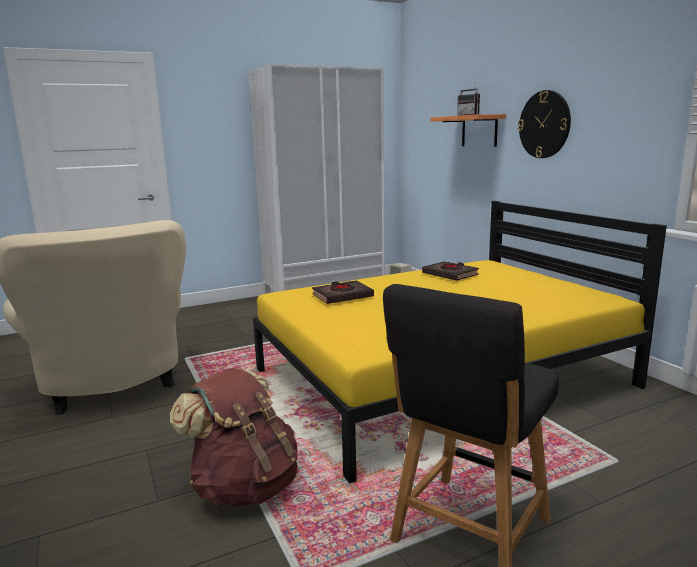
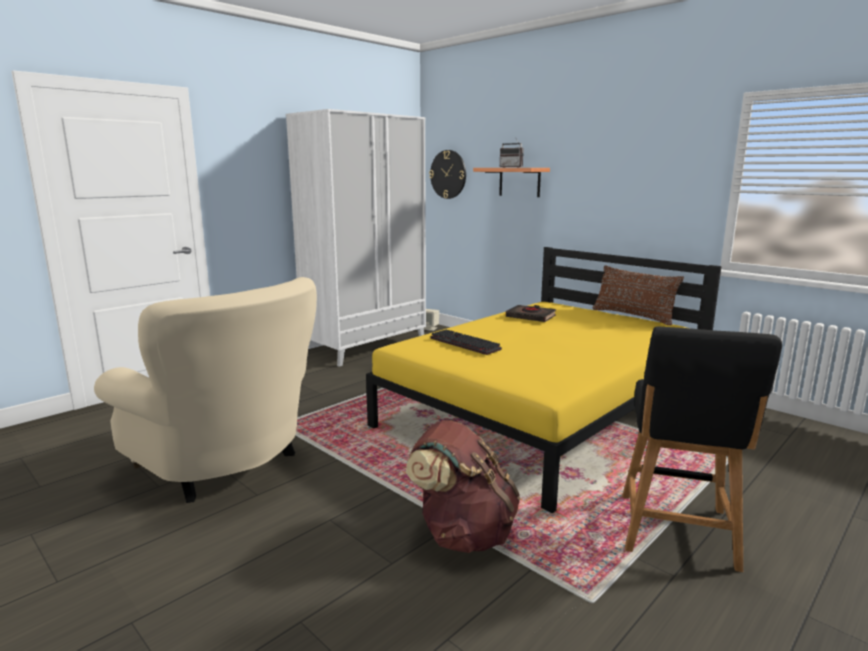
camera: 20 degrees left, 0 degrees up
(342, 296) = (462, 344): black book -> keyboard
(544, 124) = (592, 179): wall clock -> wall clock (448, 174)
(570, 281) = (633, 316): none -> brown pillow

